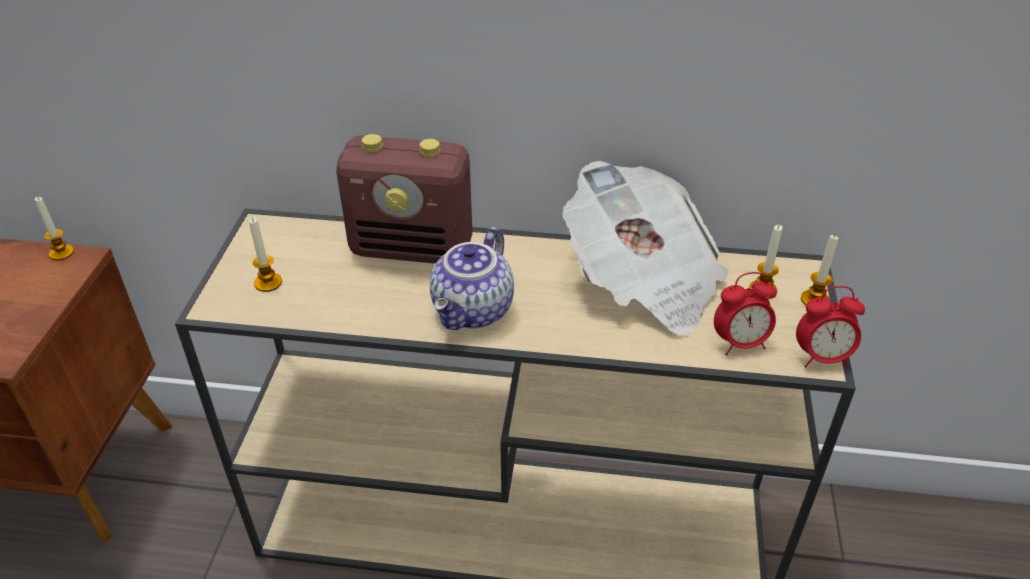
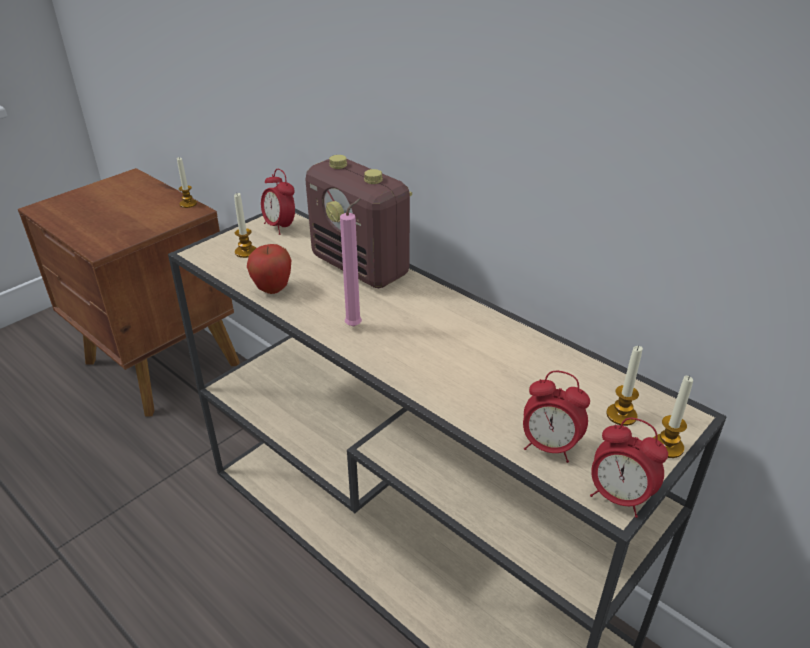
camera: 35 degrees right, 5 degrees down
(274, 238) = (280, 227): none -> alarm clock
(348, 312) = (272, 289): none -> apple
(474, 311) = (356, 325): teapot -> pink candle
(643, 280) = (516, 360): newspaper -> none

